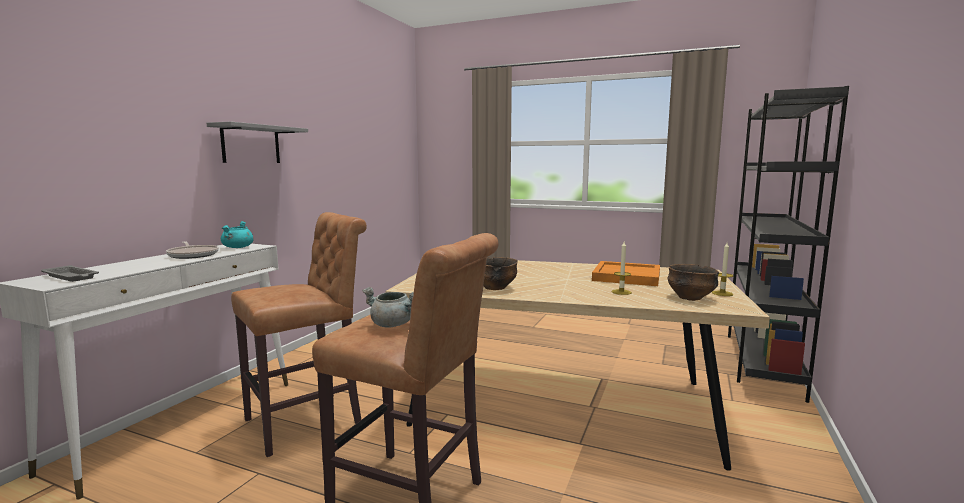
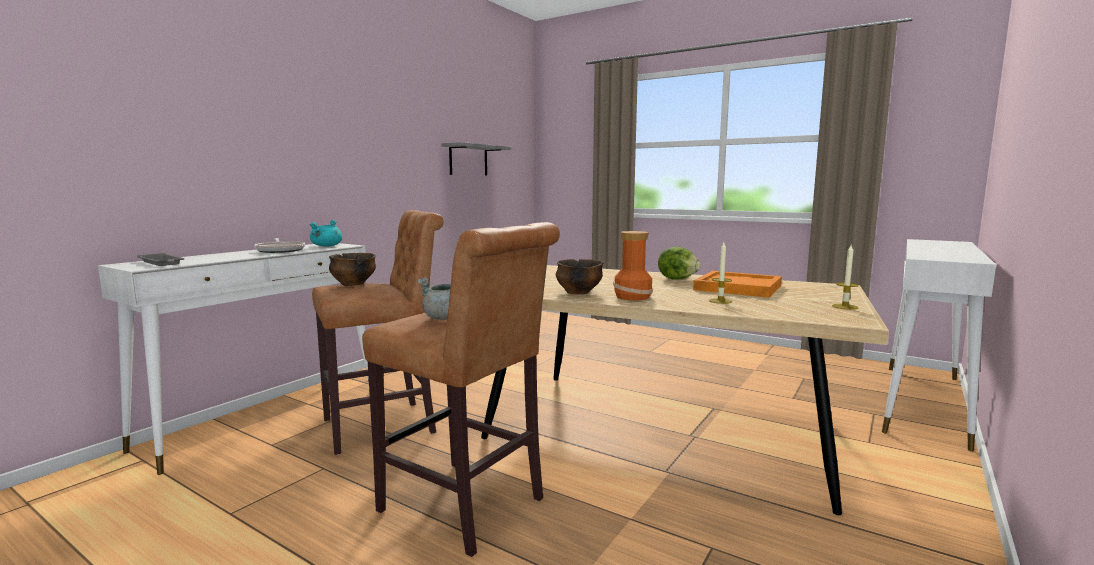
camera: 10 degrees right, 0 degrees up
(251, 144) = (348, 143): grey shelf -> grey shelf (468, 160)
(544, 290) = (631, 297): none -> vase
(572, 269) = (678, 279): none -> lettuce
(690, 298) = (801, 309): bowl -> bowl (353, 284)
(761, 361) = (923, 403): black bookcase -> white console table

